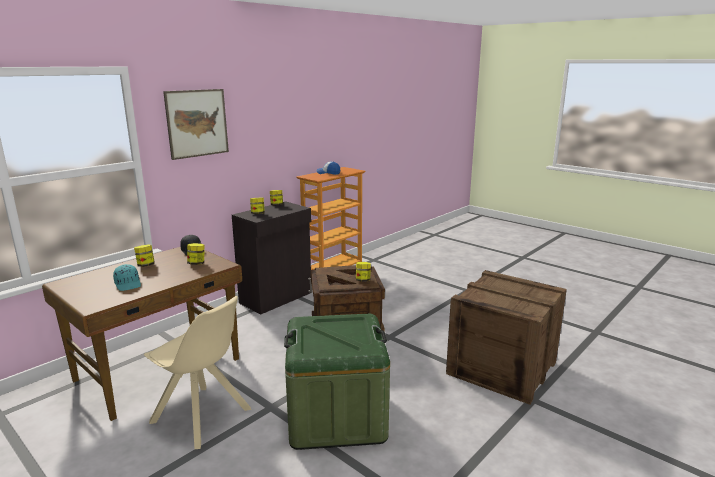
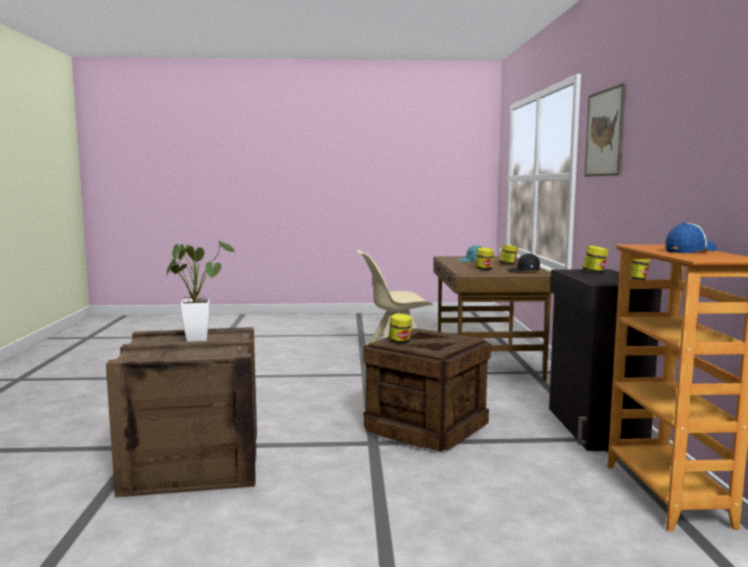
camera: 135 degrees right, 10 degrees down
(336, 416) = (311, 385): green storage box -> none
(497, 301) = (197, 338): none -> potted plant

